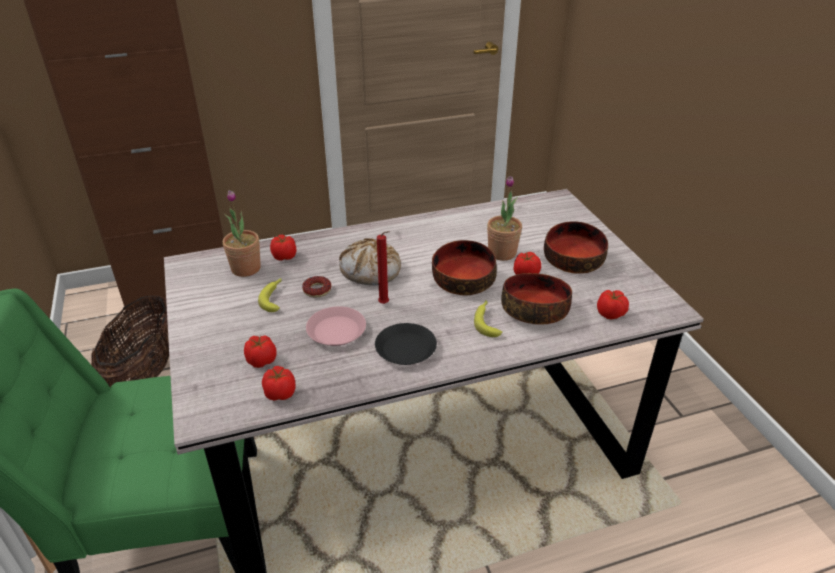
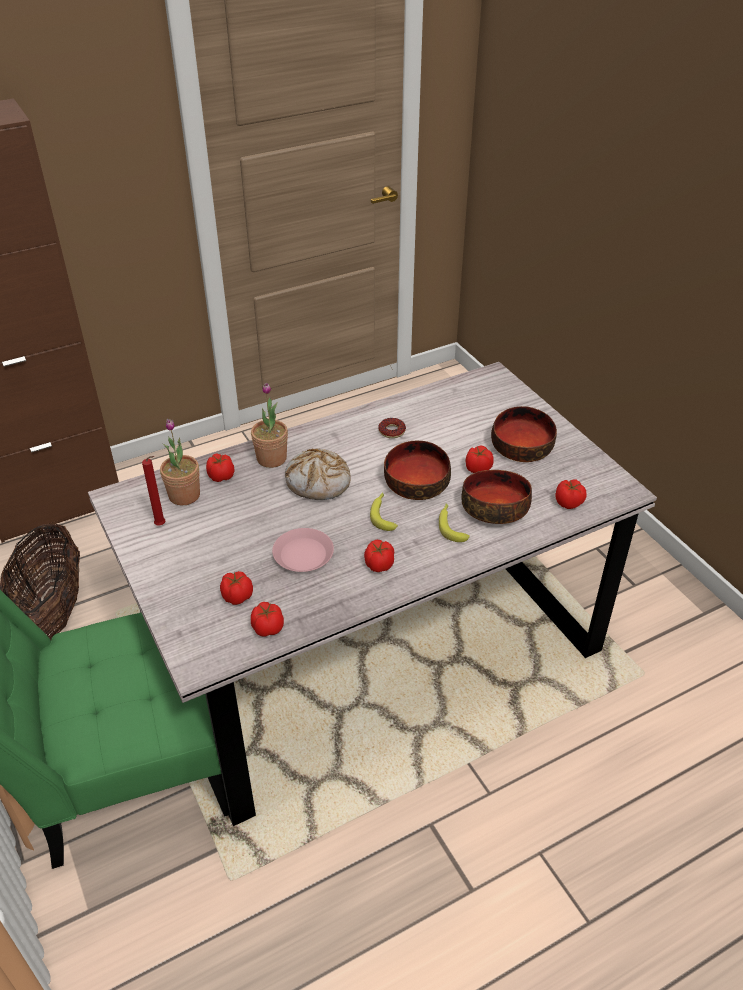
camera: 10 degrees left, 5 degrees up
(274, 298) = (227, 525): banana -> banana (383, 514)
(317, 290) = (269, 511): donut -> donut (392, 431)
(385, 304) = (344, 519): red candle -> red candle (162, 525)
(406, 349) = (379, 565): black plate -> tomato
(502, 253) = (448, 446): potted plant -> potted plant (271, 458)

